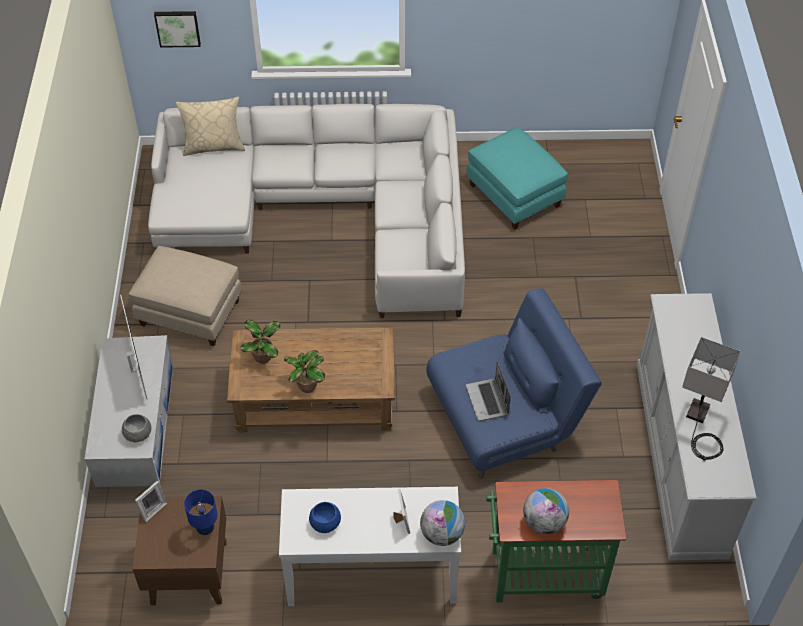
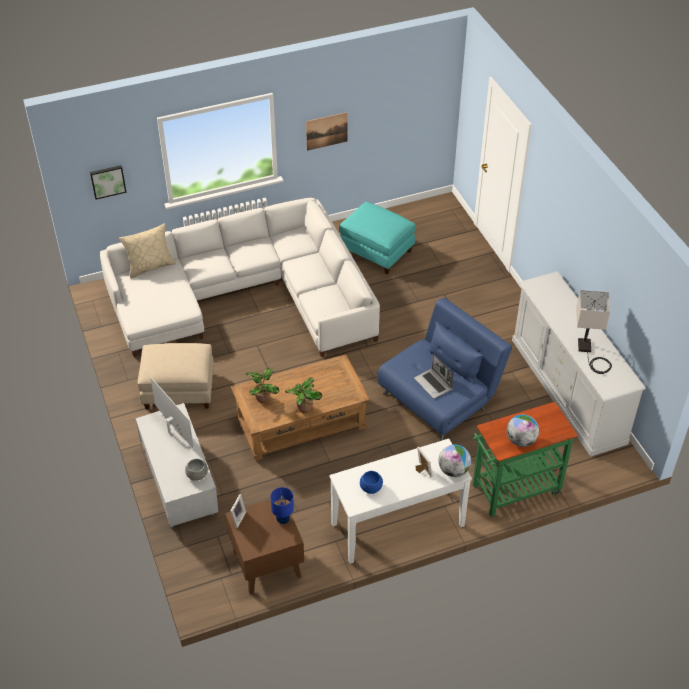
camera: 20 degrees left, 5 degrees down
(477, 24) = (326, 131): none -> picture

